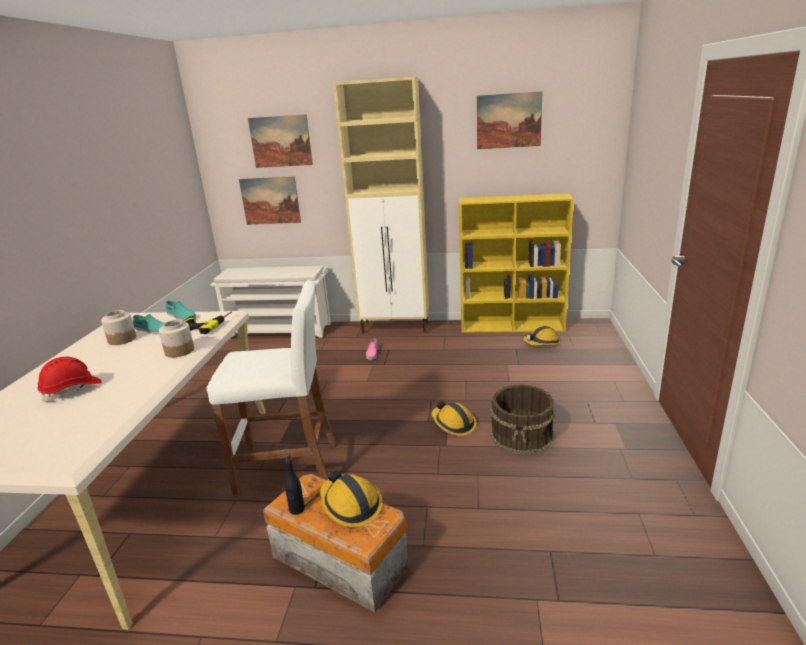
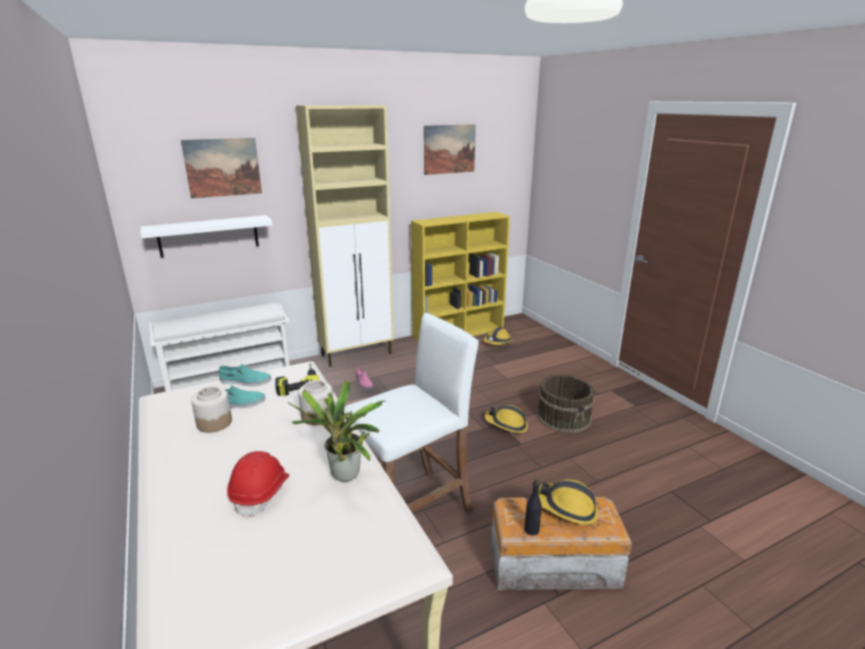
camera: 35 degrees left, 0 degrees up
(125, 397) = (345, 477): none -> potted plant
(270, 200) = (209, 236): picture -> white shelf

